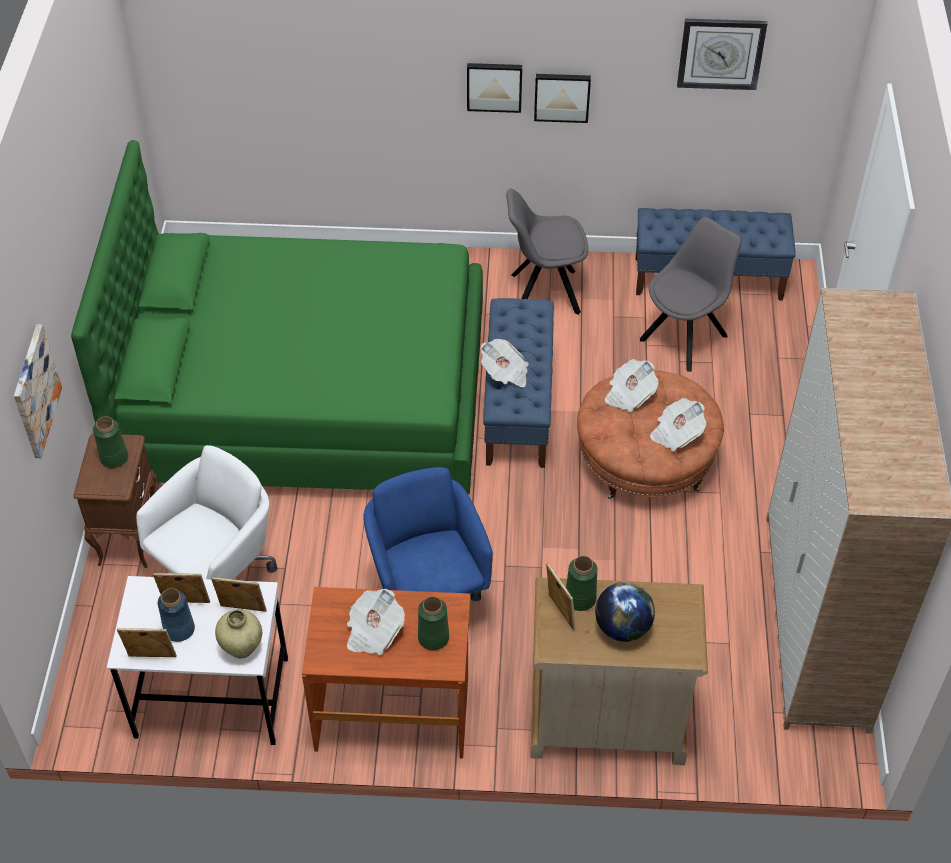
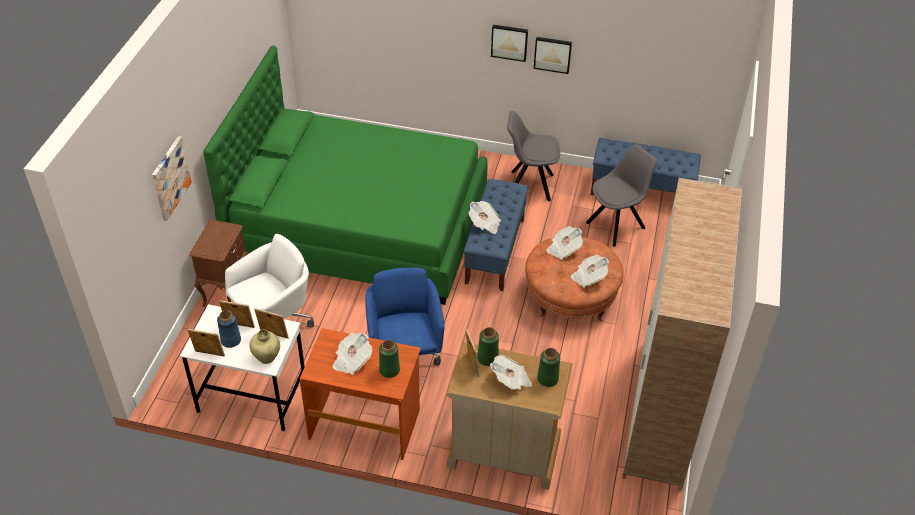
camera: 10 degrees right, 5 degrees down
(114, 457) = (220, 235): green vase -> green vase (547, 379)
(622, 627) = (511, 380): globe -> newspaper
(721, 53) = (657, 36): wall clock -> none

